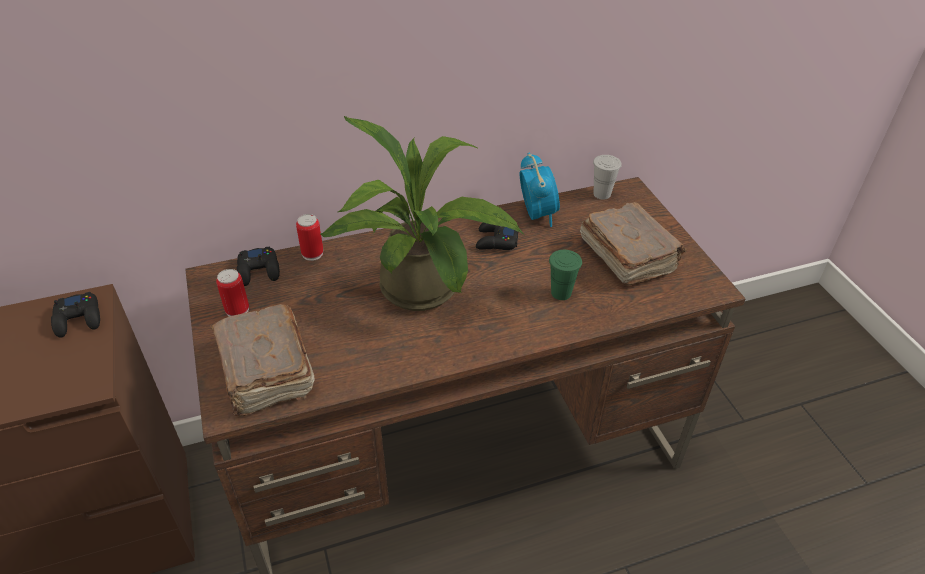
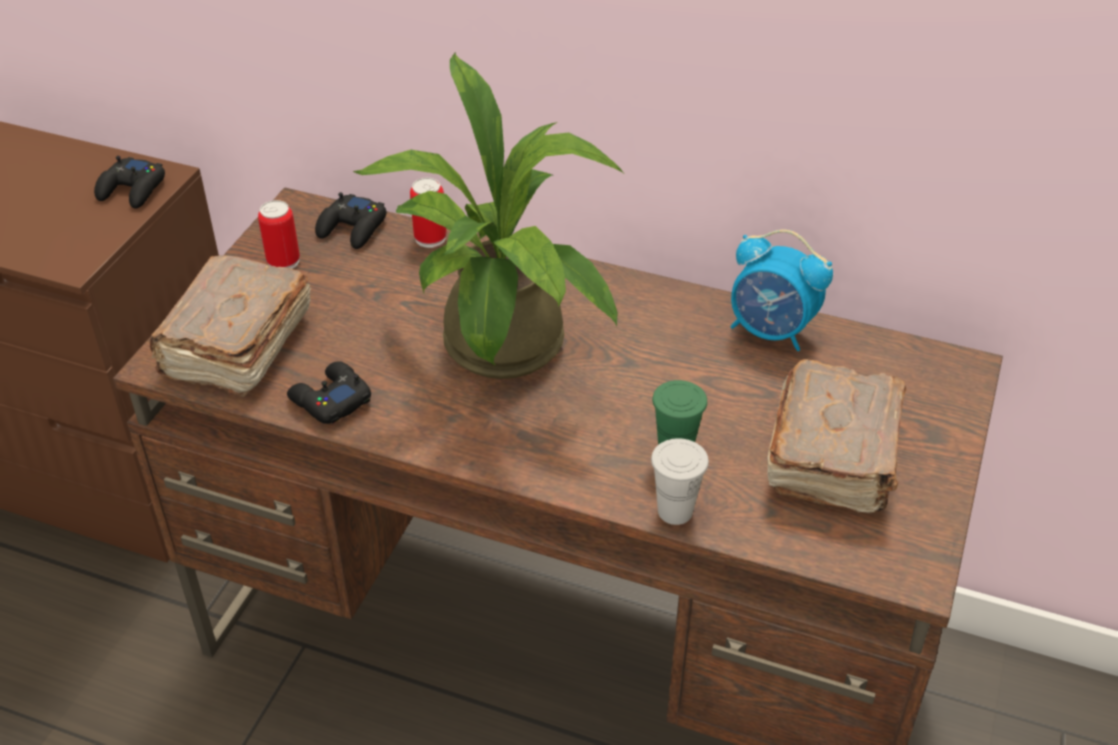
camera: 40 degrees right, 0 degrees up
(496, 241) = (671, 337): black game controller -> black game controller (330, 400)
(537, 214) = (771, 331): alarm clock -> alarm clock turned 90 degrees clockwise
(602, 194) = (907, 352): white cup -> white cup (675, 511)

